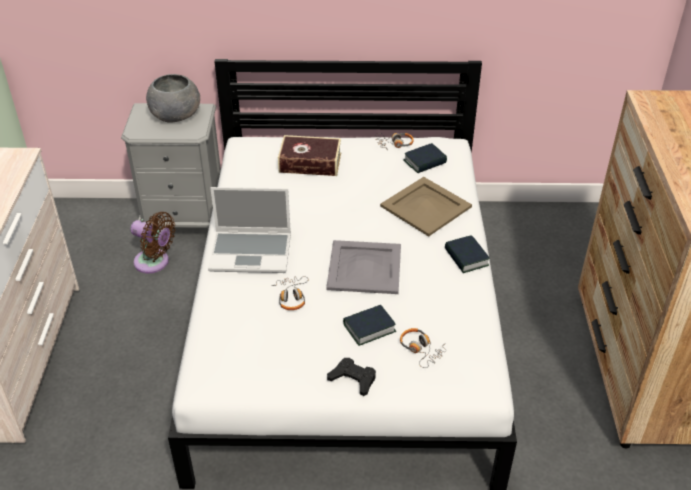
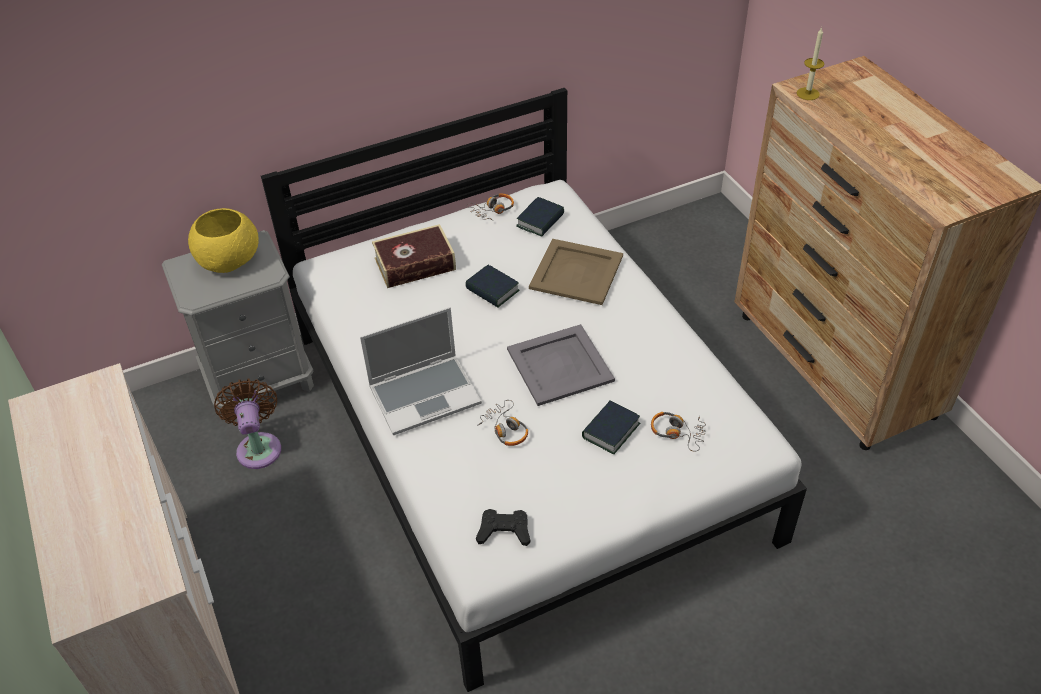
camera: 25 degrees left, 5 degrees up
(154, 263) = (258, 447): brown fan -> brown fan turned 105 degrees counterclockwise
(176, 115) = (230, 259): grey bowl -> yellow bowl
(353, 379) = (633, 493): black game controller -> black game controller (504, 531)
(466, 258) = (654, 315): book -> book (492, 290)
(652, 105) = (808, 94): none -> candle

